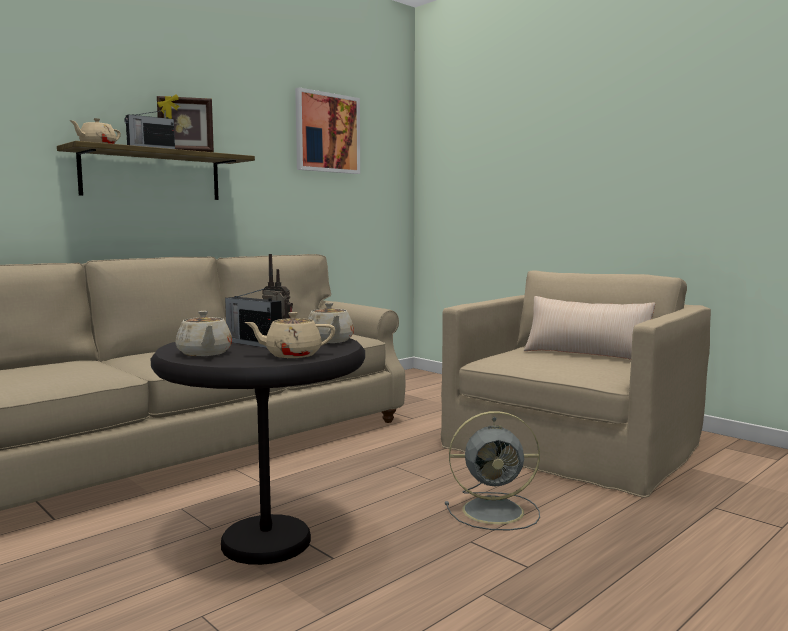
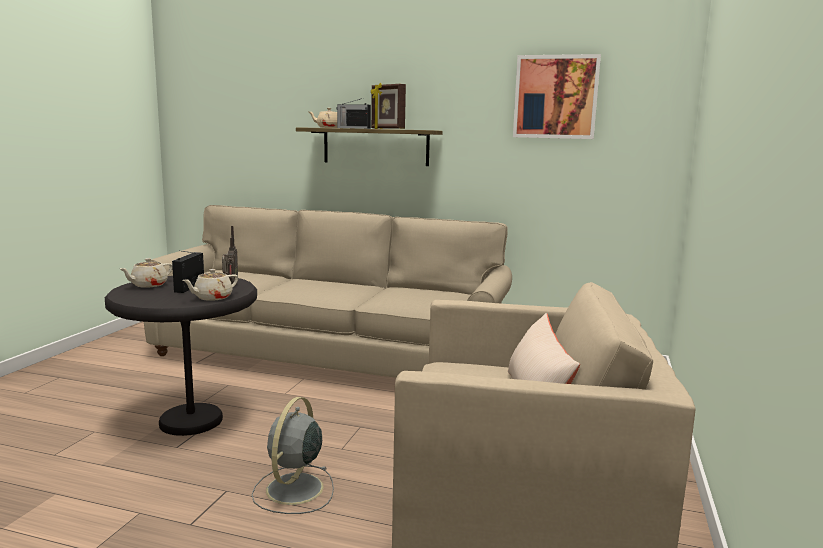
camera: 60 degrees right, 5 degrees up
(292, 355) = (151, 299): beige teapot -> none
(496, 511) = (293, 490): grey fan -> grey fan turned 45 degrees clockwise

